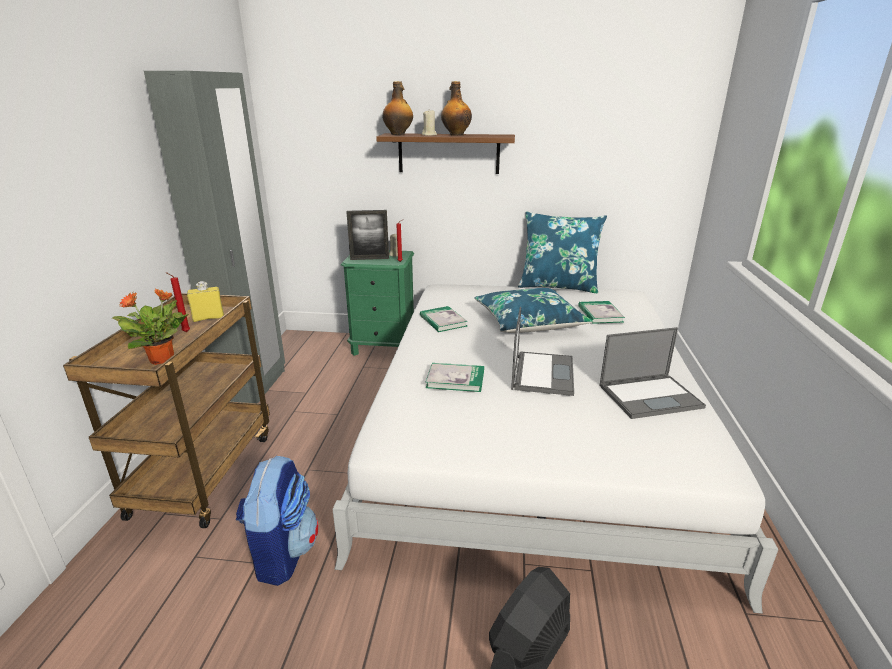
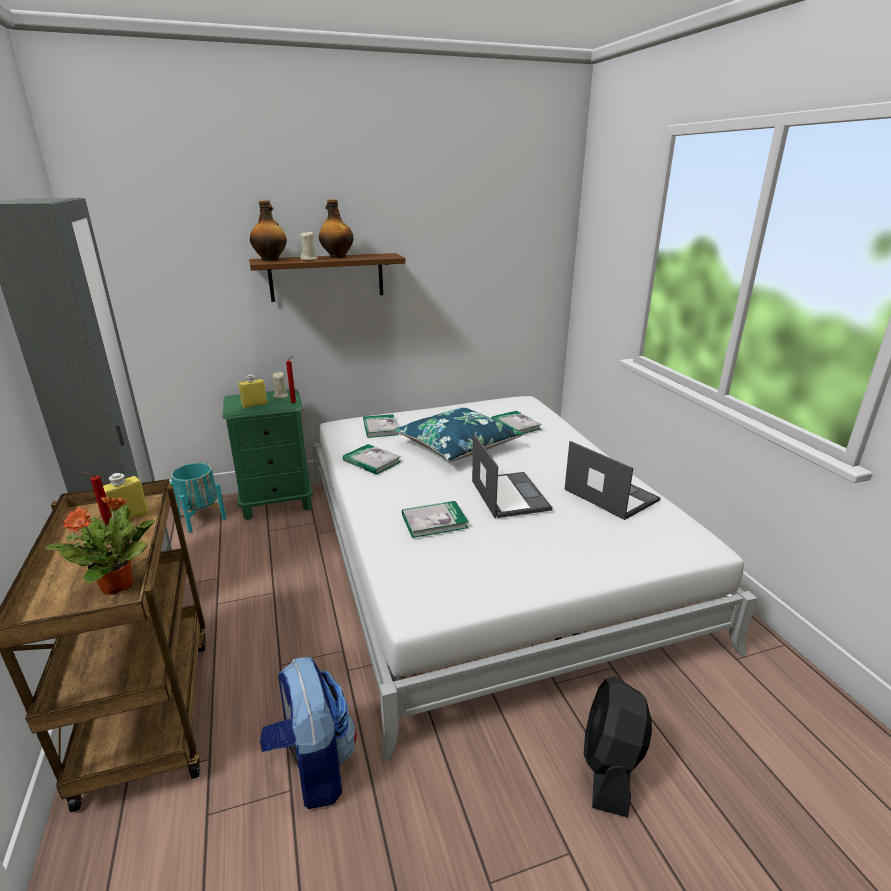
camera: 25 degrees left, 0 degrees up
(322, 346) = (201, 518): none -> turquoise planter
(369, 258) = (254, 405): picture frame -> yellow bottle
(472, 296) = (380, 428): none -> book
(558, 286) = (456, 403): blue pillow -> none
(650, 396) = (609, 494): laptop -> laptop turned 90 degrees counterclockwise

